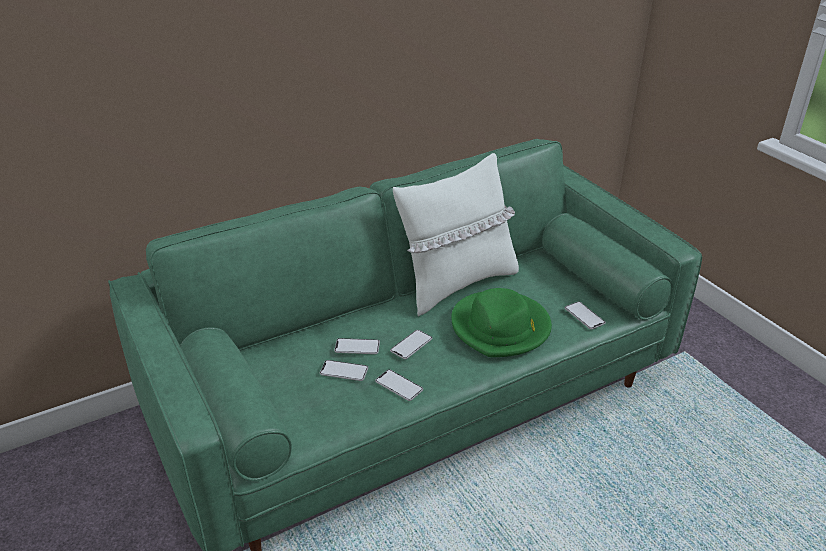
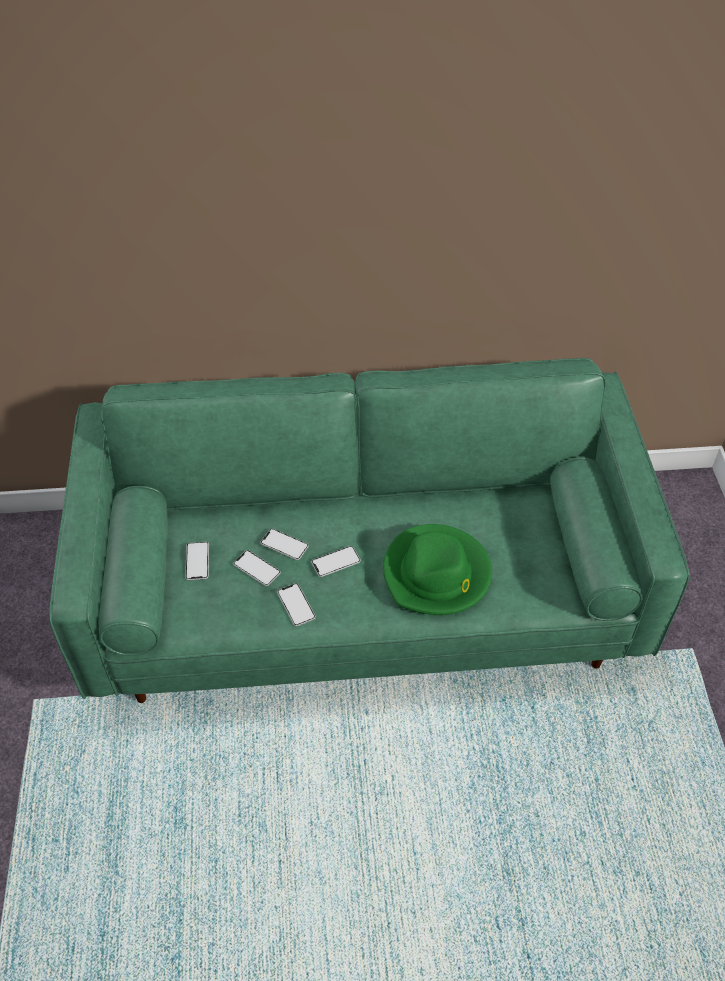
camera: 25 degrees right, 15 degrees up
(457, 284) = (429, 501): white pillow -> none
(584, 316) = (534, 591): phone -> phone (197, 561)

